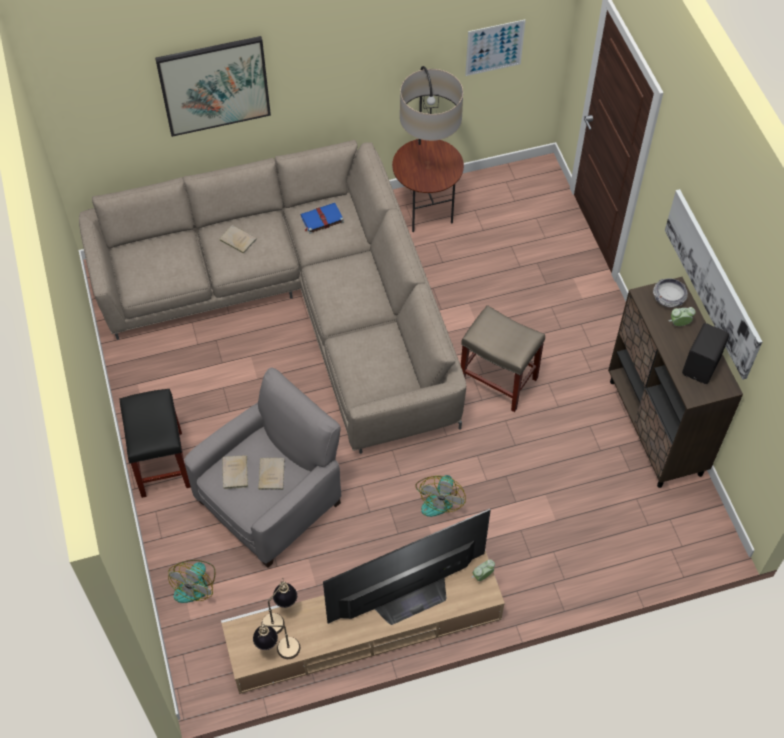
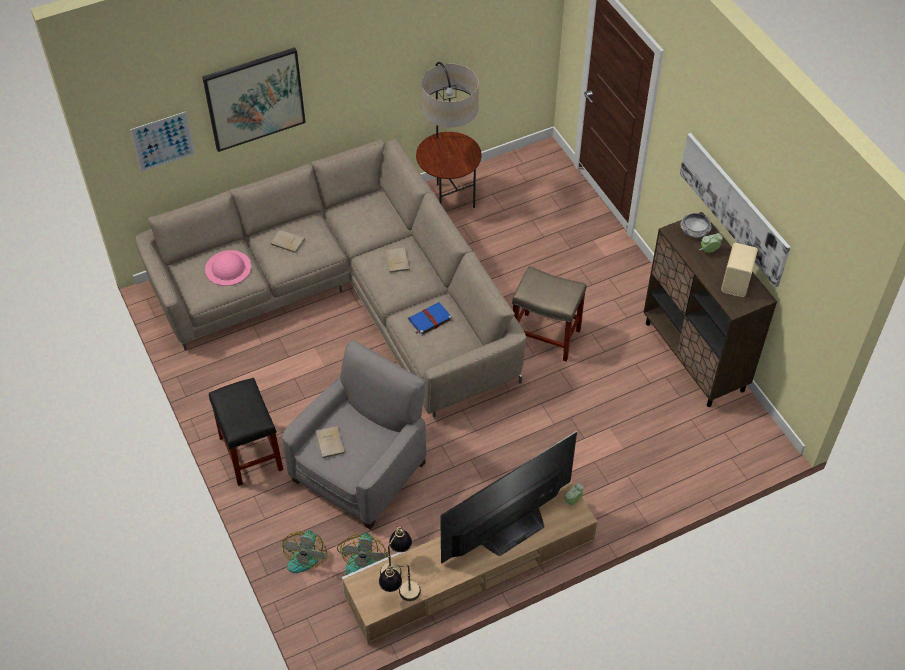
camera: 10 degrees left, 5 degrees down
(170, 260) = (228, 268): none -> pink hat
(271, 473) = (364, 438): beige book -> beige book (397, 260)
(321, 219) = (361, 214): blue book -> blue book (429, 320)
(439, 497) = (514, 445): fan -> fan (361, 557)
(494, 47) = (497, 40): picture -> picture (163, 141)
(702, 366) = (737, 282): black speaker -> beige speaker

